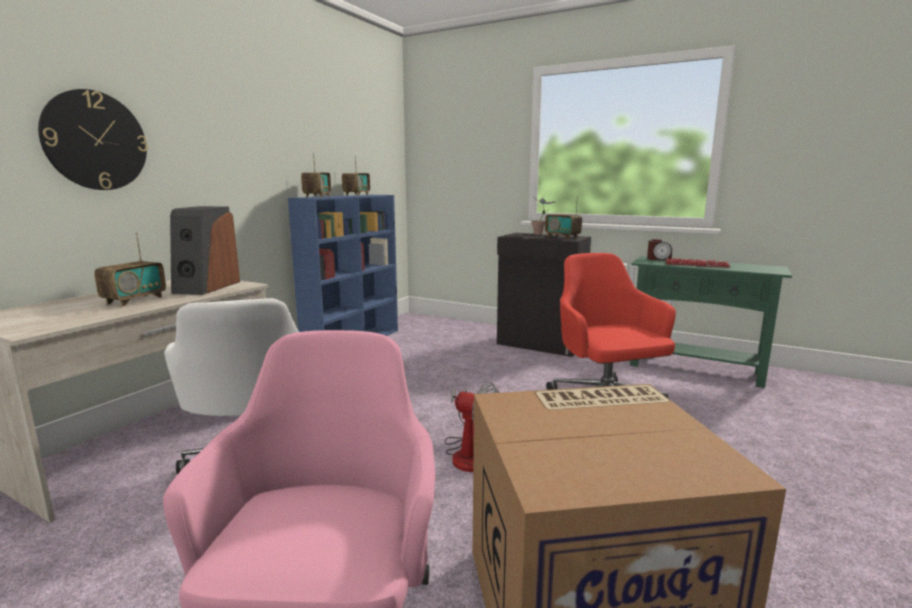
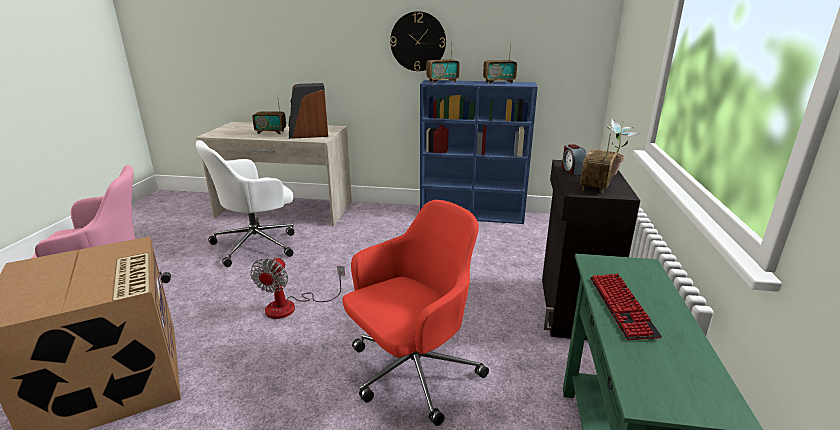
camera: 70 degrees right, 10 degrees up
(95, 141) = (292, 39): wall clock -> wall clock (418, 41)
(658, 259) = (642, 273): alarm clock -> alarm clock (572, 170)

